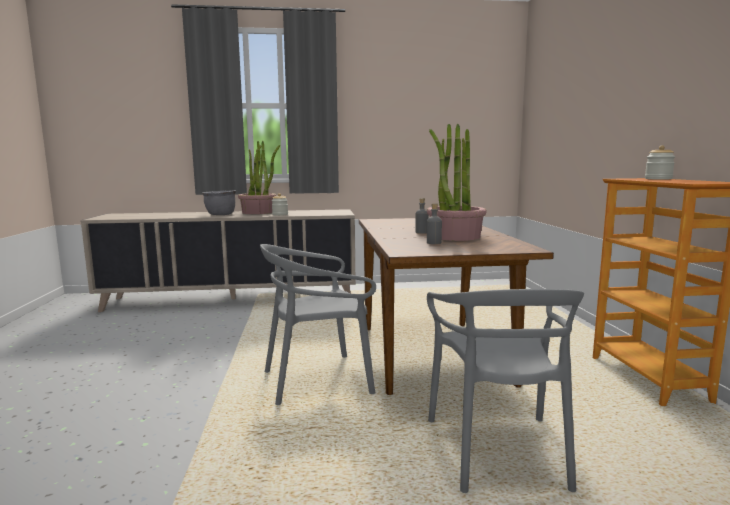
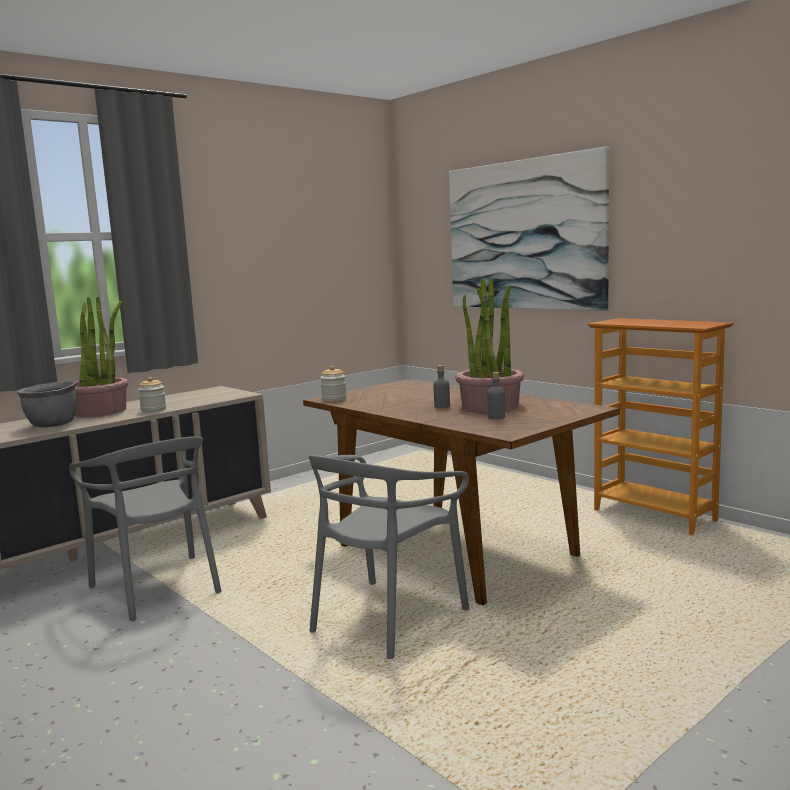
camera: 35 degrees left, 0 degrees up
(498, 450) = (640, 614): grey chair -> grey chair (158, 587)
(596, 102) = (524, 235): none -> picture
(658, 179) = (637, 320): jar -> jar (334, 399)

